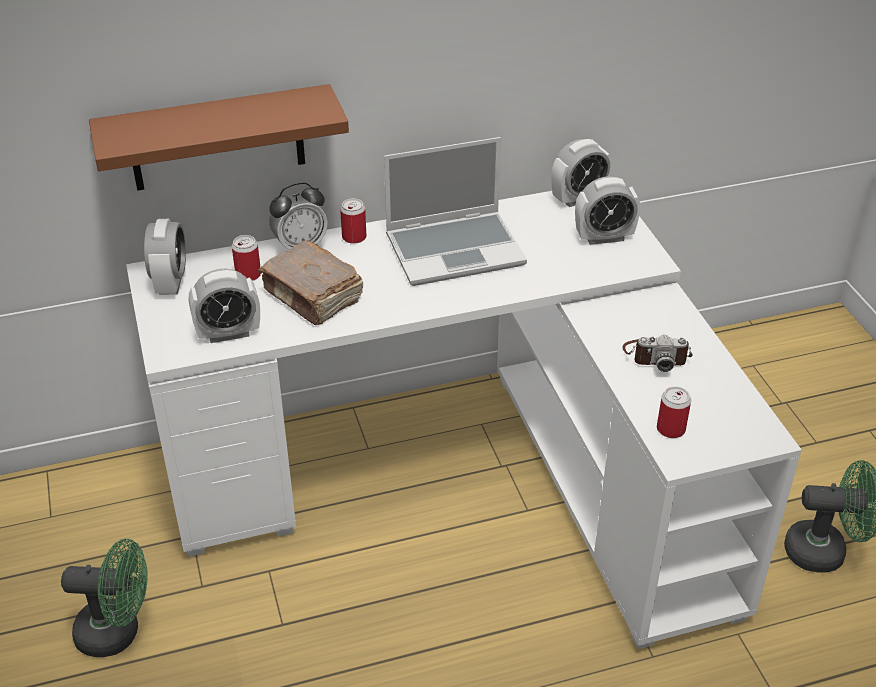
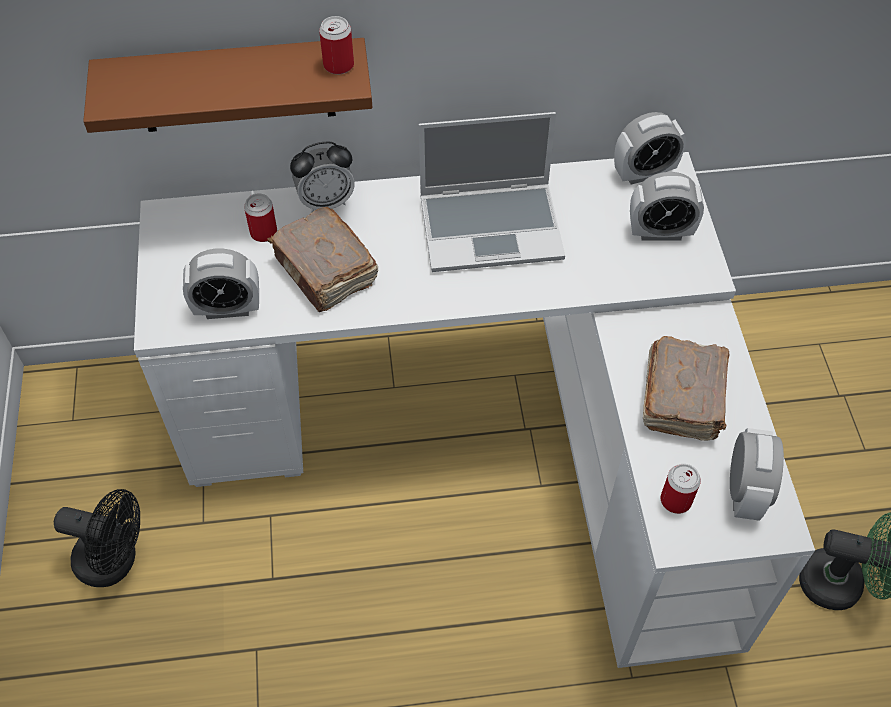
camera: 10 degrees right, 15 degrees up
(118, 632) = (115, 561): green fan -> black fan
(171, 282) = (181, 232): alarm clock -> alarm clock (744, 492)
(354, 237) = (386, 196): can -> can (338, 65)
(656, 355) = (683, 398): camera -> brown book

